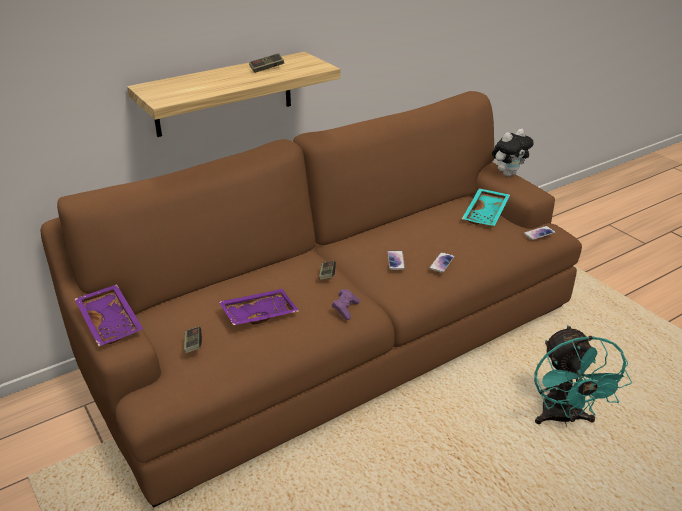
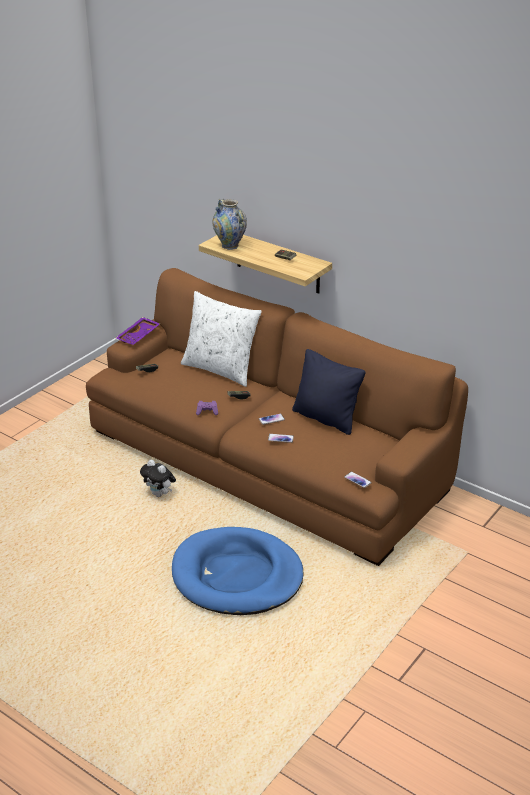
camera: 70 degrees right, 0 degrees up
(187, 90) = (230, 246): none -> vase
(247, 275) = (220, 369): none -> white pillow
(259, 314) = (184, 383): purple tray -> none
(413, 224) = (326, 418): none -> black pillow
(486, 214) = (366, 449): turquoise tray -> none
(508, 174) = (421, 443): plush toy -> plush toy (159, 494)
(563, 419) = (237, 576): turquoise fan -> blue dog bed

